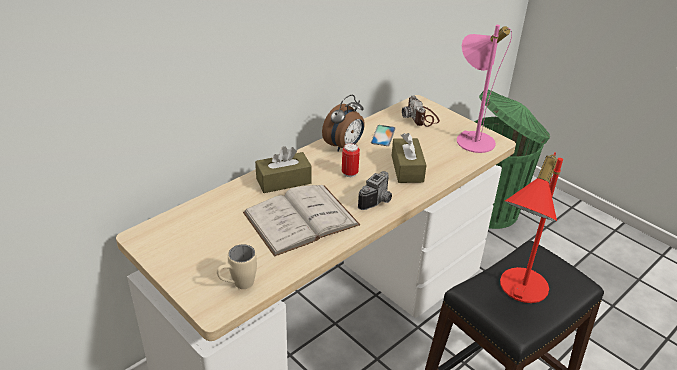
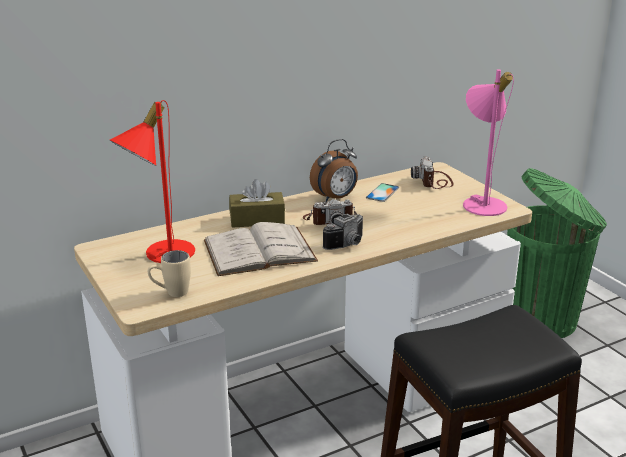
camera: 15 degrees right, 10 degrees down
(349, 173) = (329, 220): can -> camera
(407, 168) = (394, 221): brown tissue box -> none
(517, 289) = (475, 342): red table lamp -> red table lamp (160, 253)

